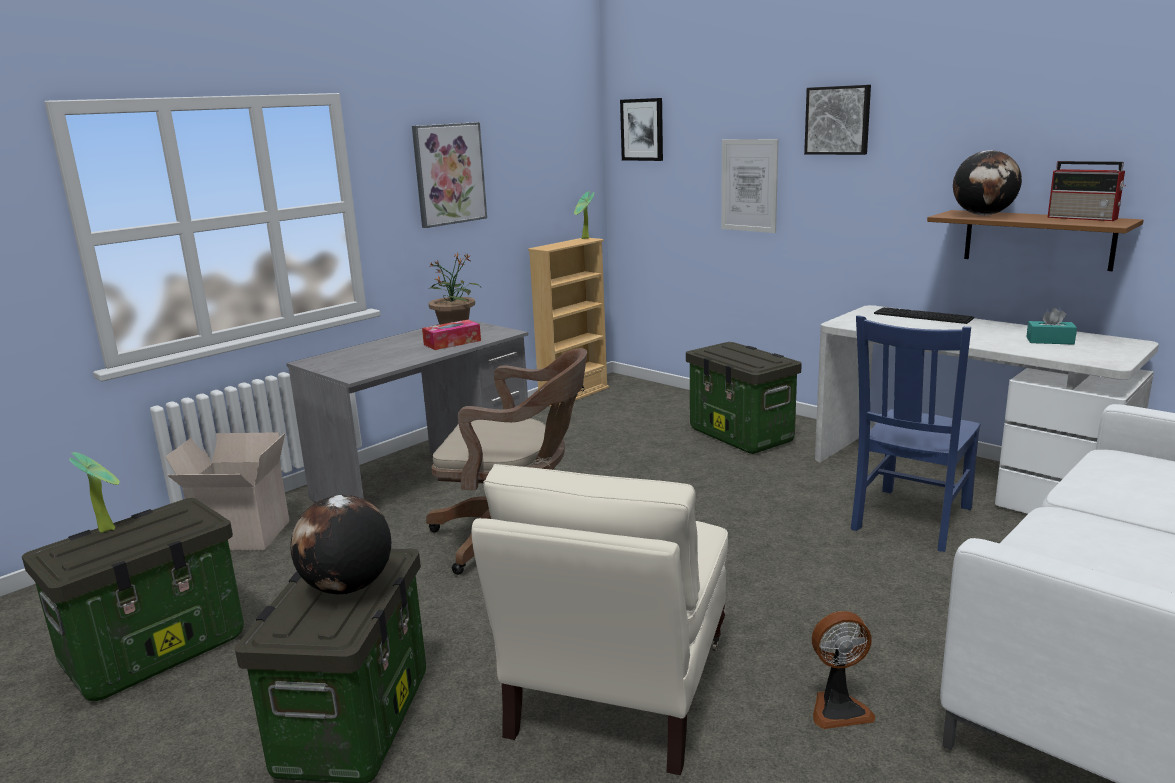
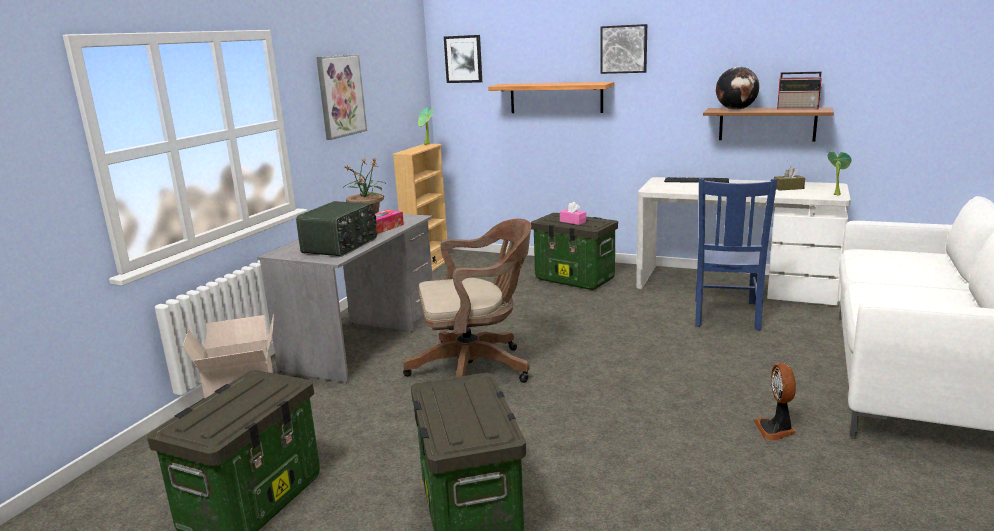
camera: 20 degrees left, 0 degrees up
(109, 528) = (209, 402): potted plant -> potted plant (836, 194)
(347, 588) = (471, 404): globe -> none
(382, 360) = (341, 246): none -> radio
(616, 692) = (635, 450): beige armchair -> none
(737, 357) = (573, 221): none -> pink tissue box
(749, 185) = (556, 98): picture -> shelf
(838, 709) = (776, 429): fan -> fan turned 120 degrees clockwise
(1050, 341) = (788, 188): turquoise tissue box -> brown tissue box

